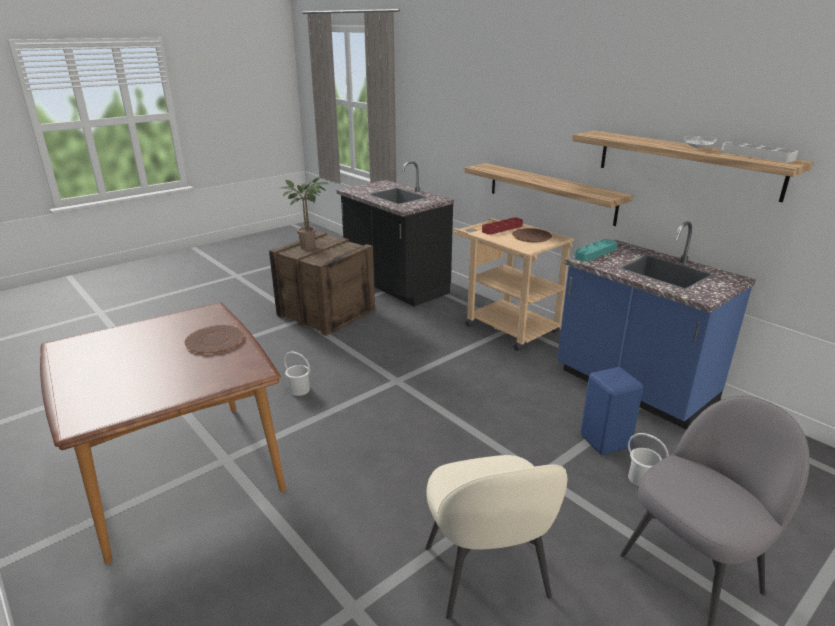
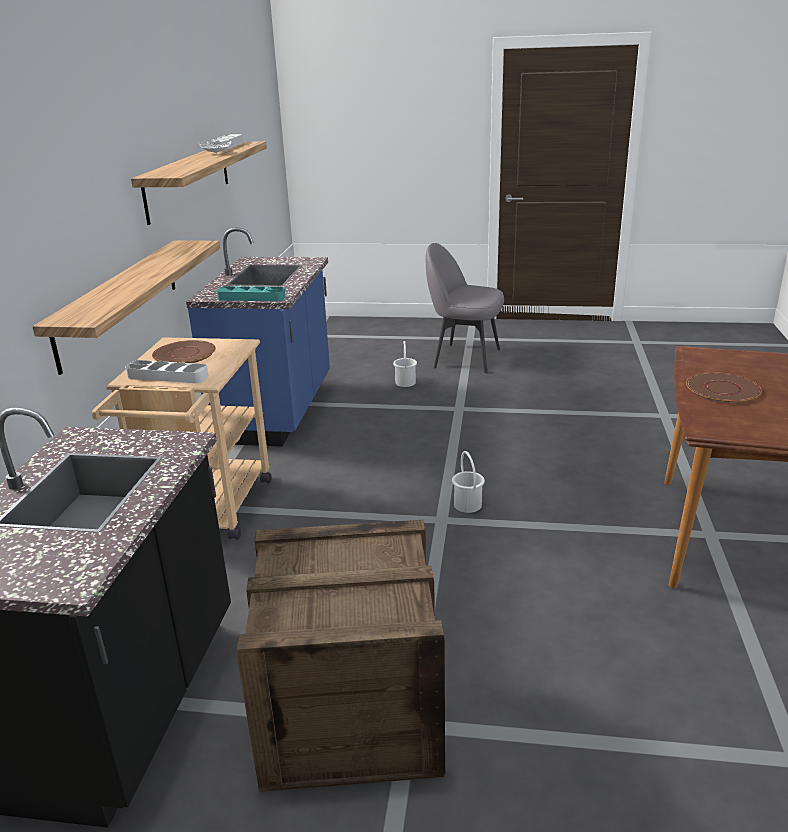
camera: 130 degrees left, 0 degrees up
(299, 389) = (564, 571): white bucket -> white bucket (467, 505)
(310, 246) = (344, 604): potted plant -> none
(486, 575) = (570, 395): beige chair -> none
(502, 228) = (167, 376): red tray -> white tray
(603, 441) = (380, 402): blue stool -> none

